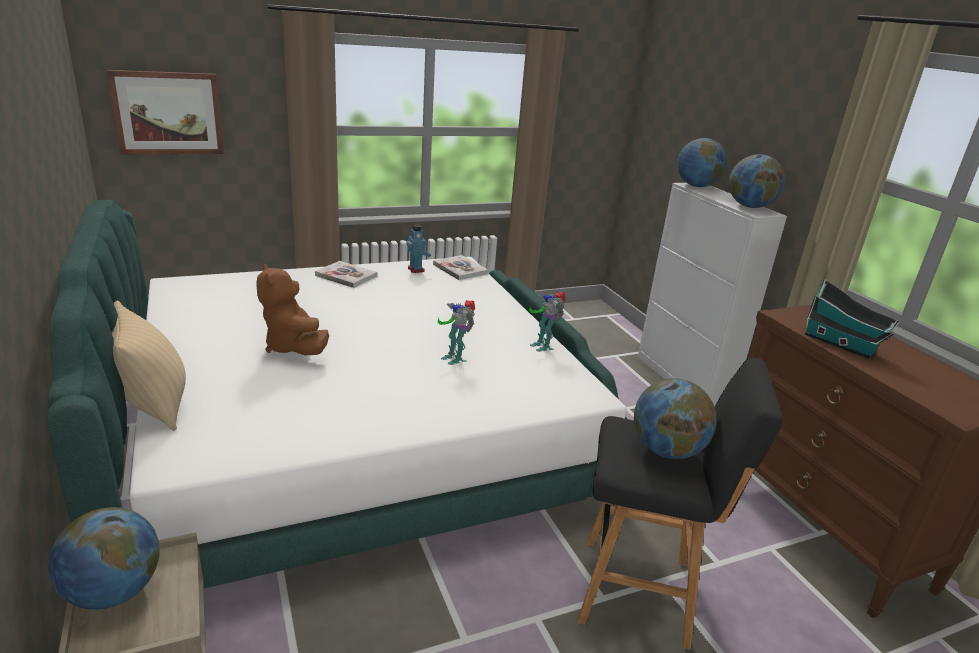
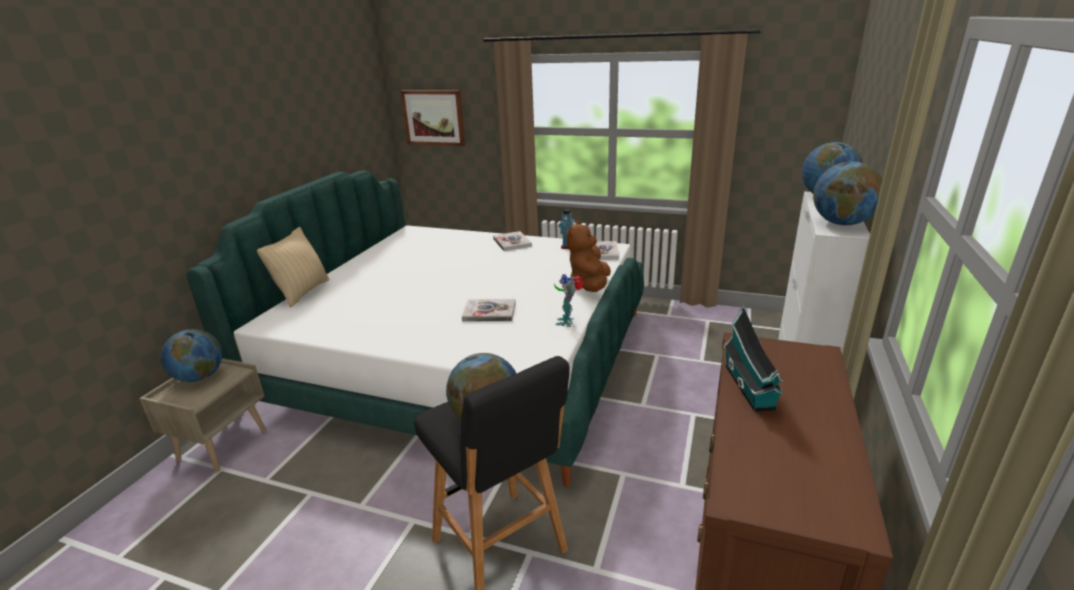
camera: 45 degrees right, 0 degrees up
(294, 347) = (409, 280): brown plush toy -> brown plush toy (589, 285)
(455, 357) = (489, 312): toy robot -> book

